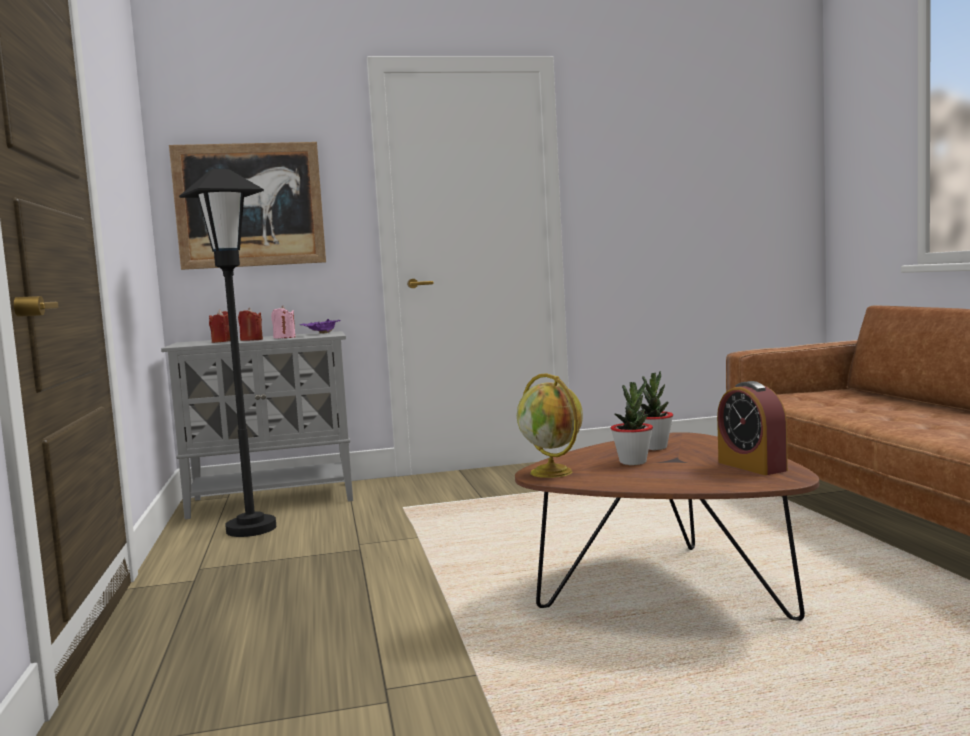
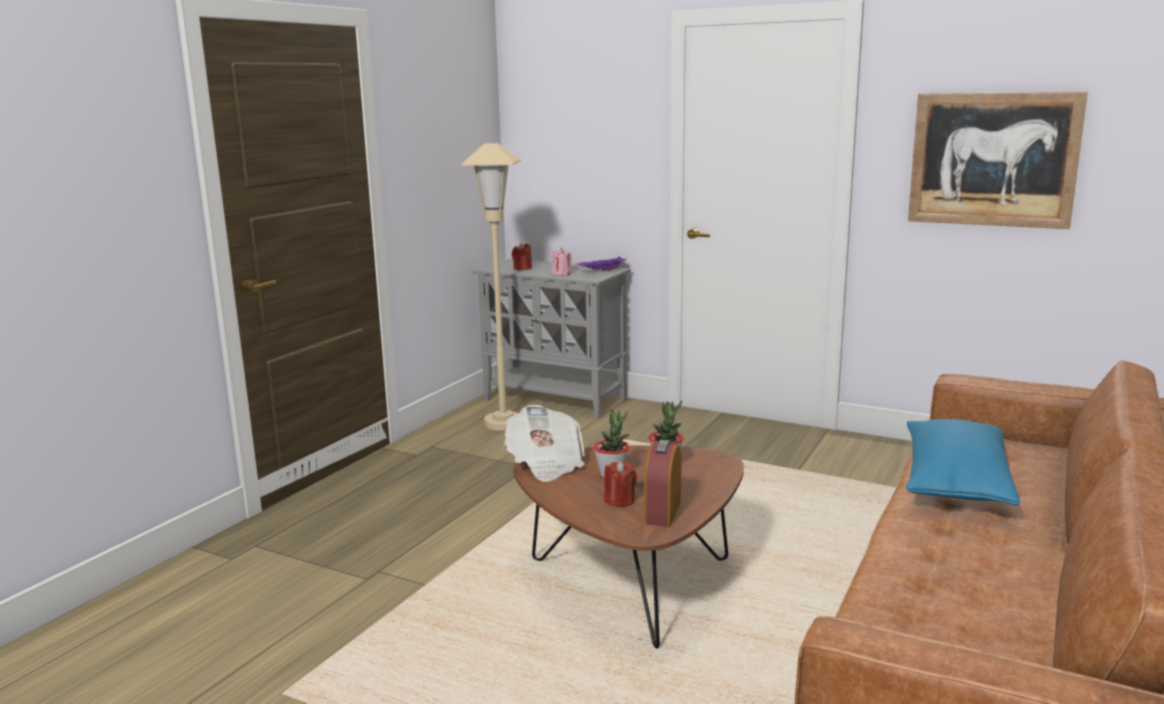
camera: 40 degrees right, 10 degrees up
(249, 205) = (568, 150): picture -> picture (993, 159)
(251, 340) = (538, 272): red candle -> red candle (619, 500)
(251, 529) = (503, 423): black floor lamp -> beige floor lamp
(552, 472) = (545, 464): globe -> newspaper
(855, 410) = (955, 484): none -> blue pillow

